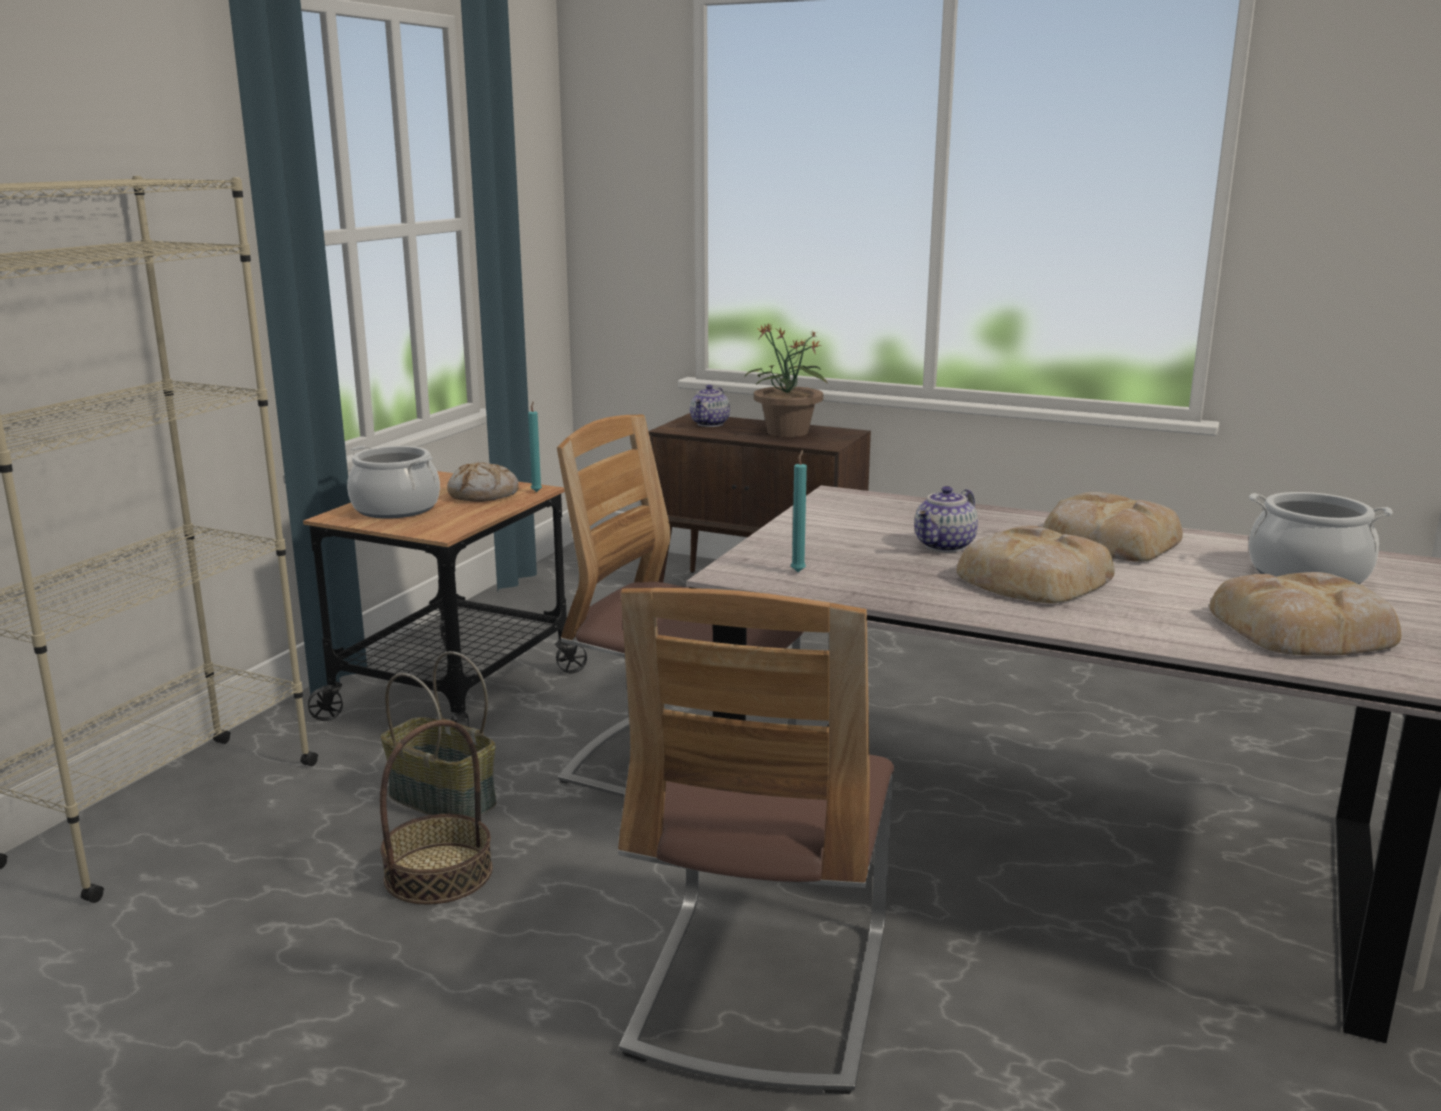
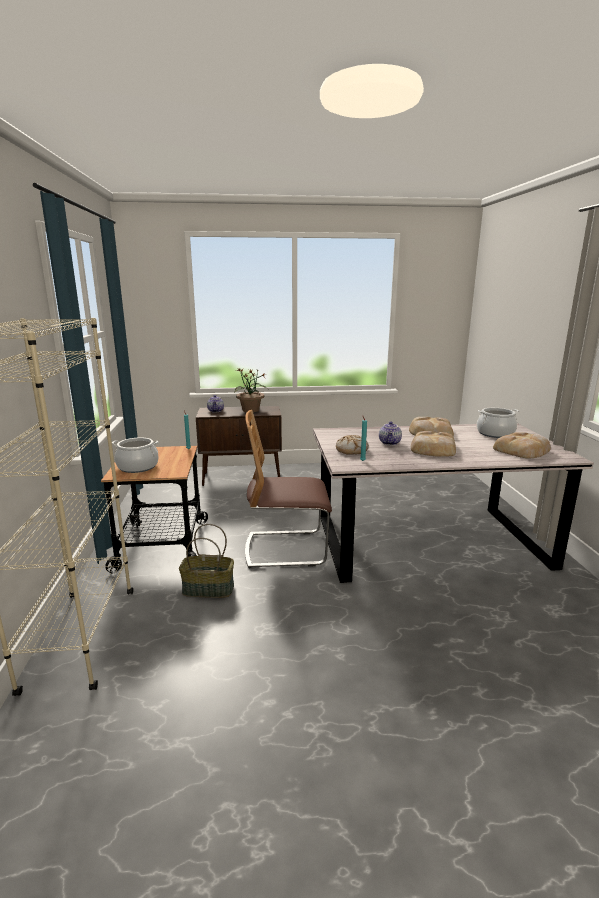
camera: 30 degrees left, 0 degrees up
(438, 873) = (241, 619): basket -> none
(483, 495) = (167, 454): bread -> bread (352, 450)
(761, 989) = (400, 617): chair -> none

